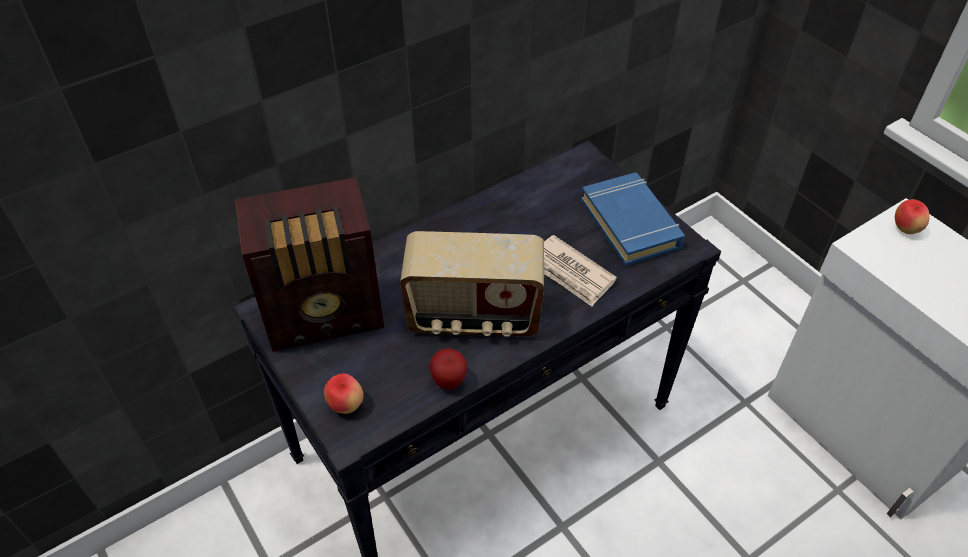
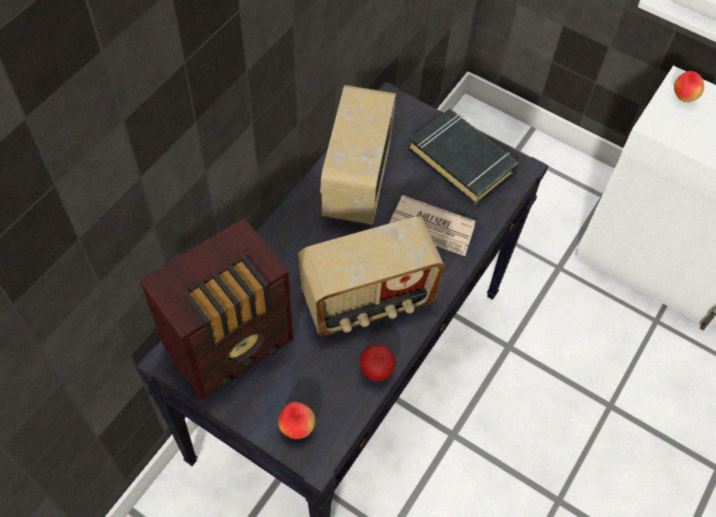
camera: 25 degrees left, 10 degrees up
(516, 212) = (355, 180): none -> radio
(631, 224) = (462, 161): blue book -> black book

